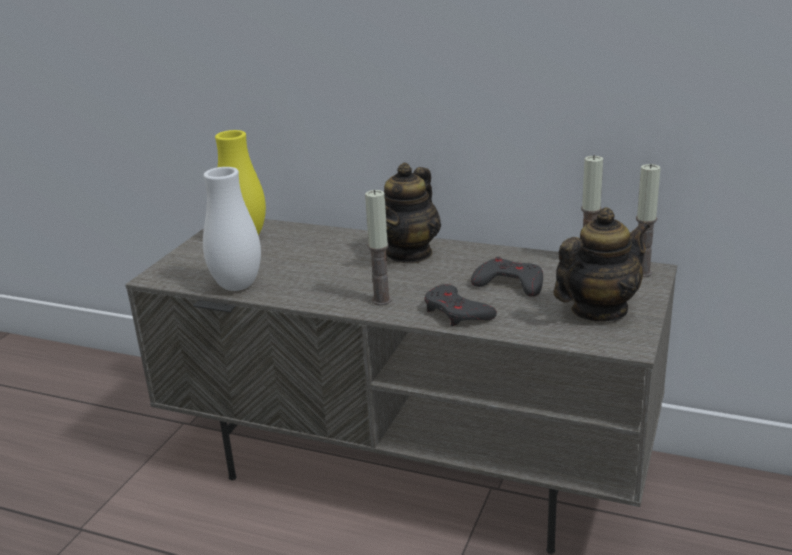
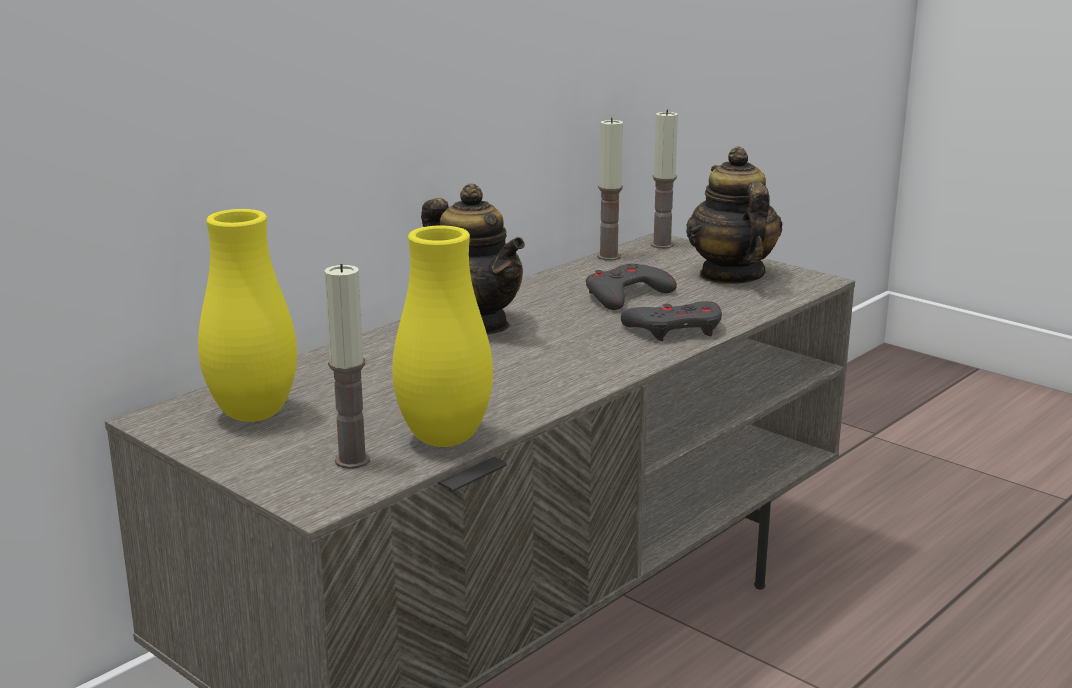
camera: 70 degrees left, 5 degrees down
(237, 286) = (444, 439): white vase -> yellow vase
(381, 300) = (602, 359): candle -> candle (352, 460)

